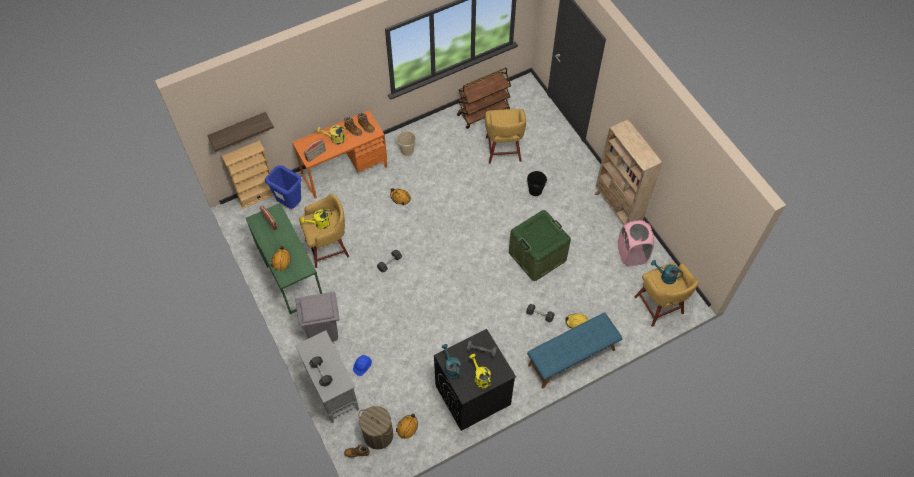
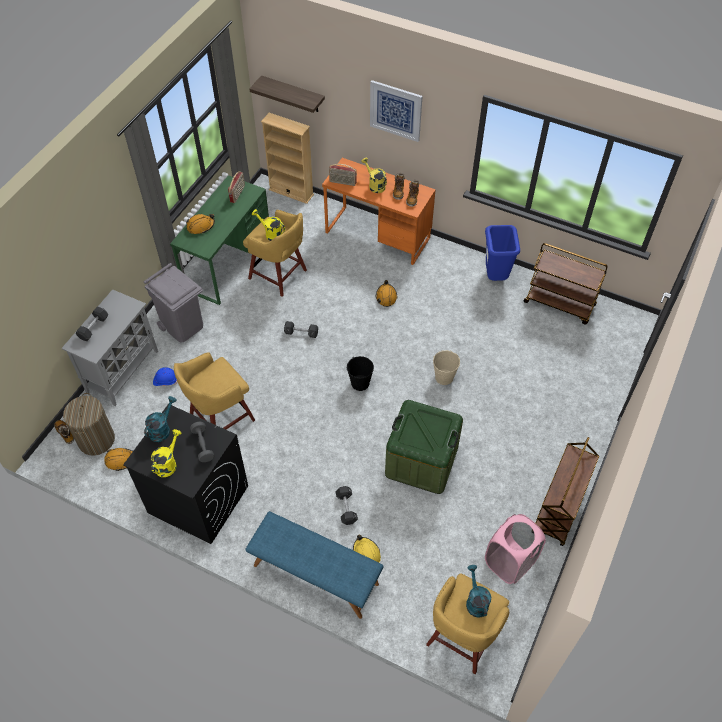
camera: 55 degrees right, 5 degrees down
(290, 204) = (303, 219): blue trash can -> blue trash can (495, 277)
(324, 82) = (395, 110): none -> picture
(407, 150) = (447, 269): beige bucket -> beige bucket (444, 377)
(503, 150) = (529, 349): yellow stool -> yellow stool (220, 418)
(535, 190) = (506, 410): black bucket -> black bucket (360, 383)
(617, 209) = (559, 509): beige bookcase -> brown cart

